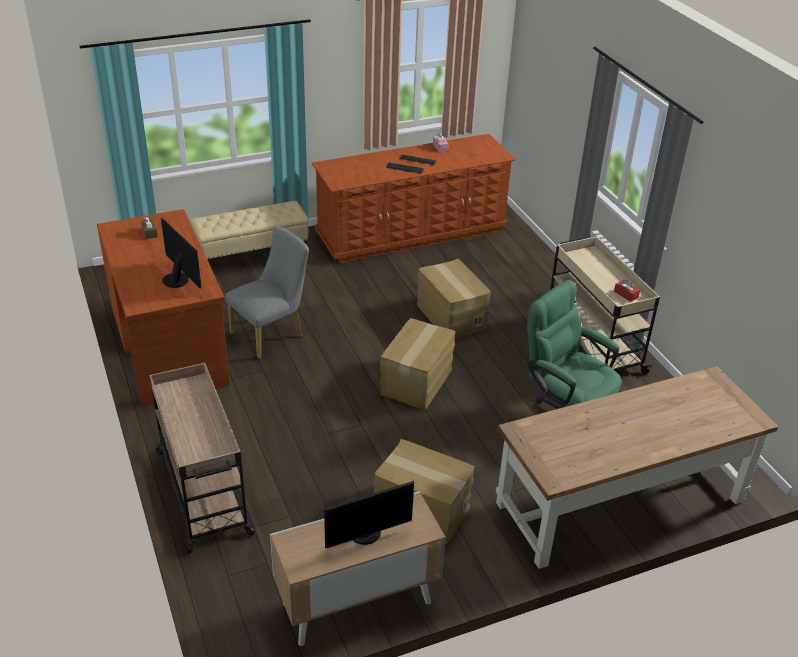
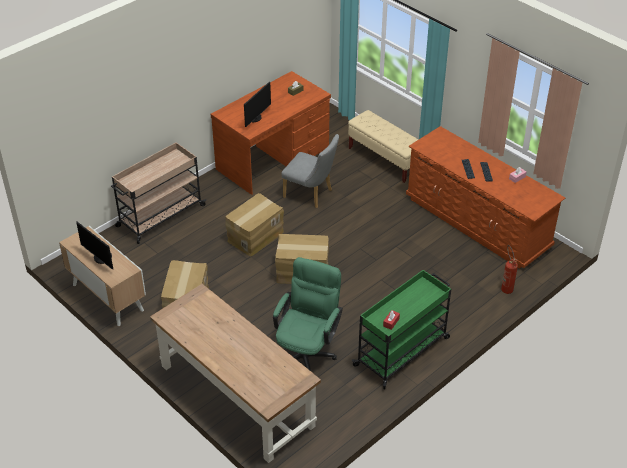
camera: 70 degrees right, 5 degrees up
(450, 316) = (384, 269): cardboard box -> cardboard box (255, 236)
(523, 248) = (506, 287): none -> fire extinguisher
(591, 343) = (402, 351): beige cart -> green cart

